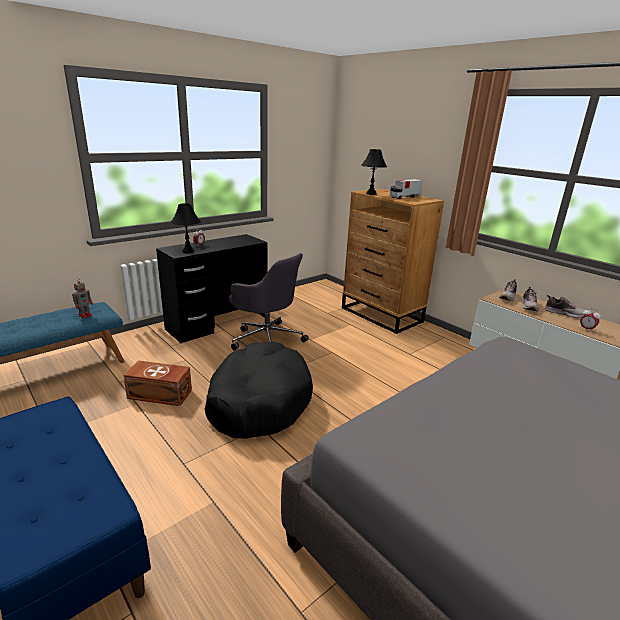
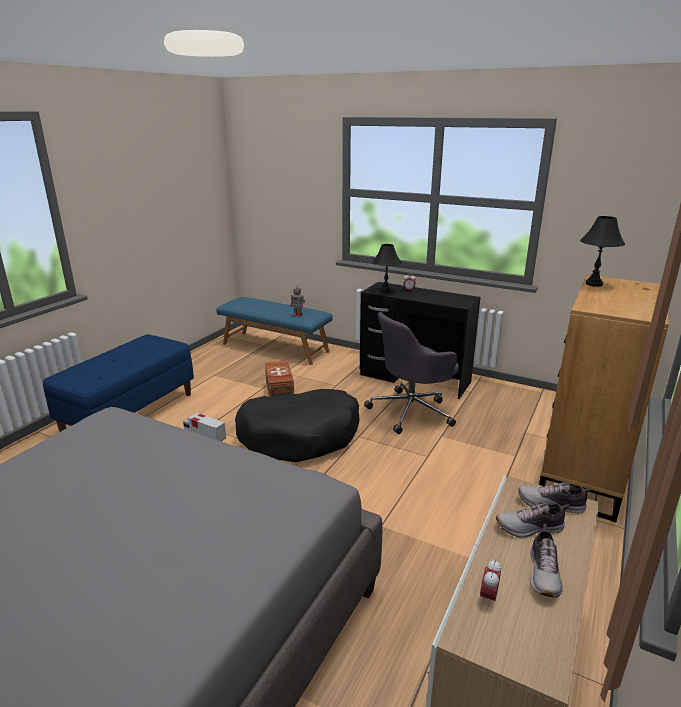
camera: 70 degrees right, 0 degrees up
(267, 339) = (412, 411): grey office chair -> grey office chair turned 45 degrees clockwise
(404, 197) = (621, 301): toy truck -> toy truck (205, 436)

